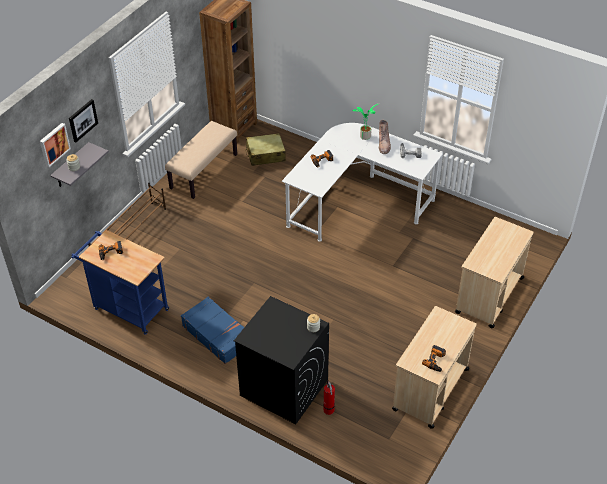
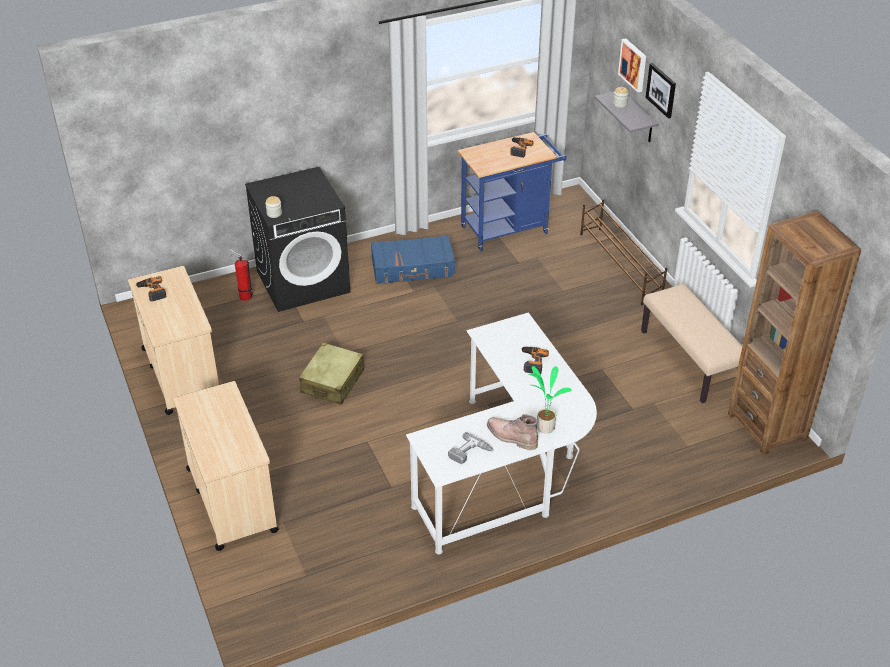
camera: 125 degrees right, 5 degrees down
(265, 155) = (680, 430): beige suitcase -> beige suitcase (333, 381)

